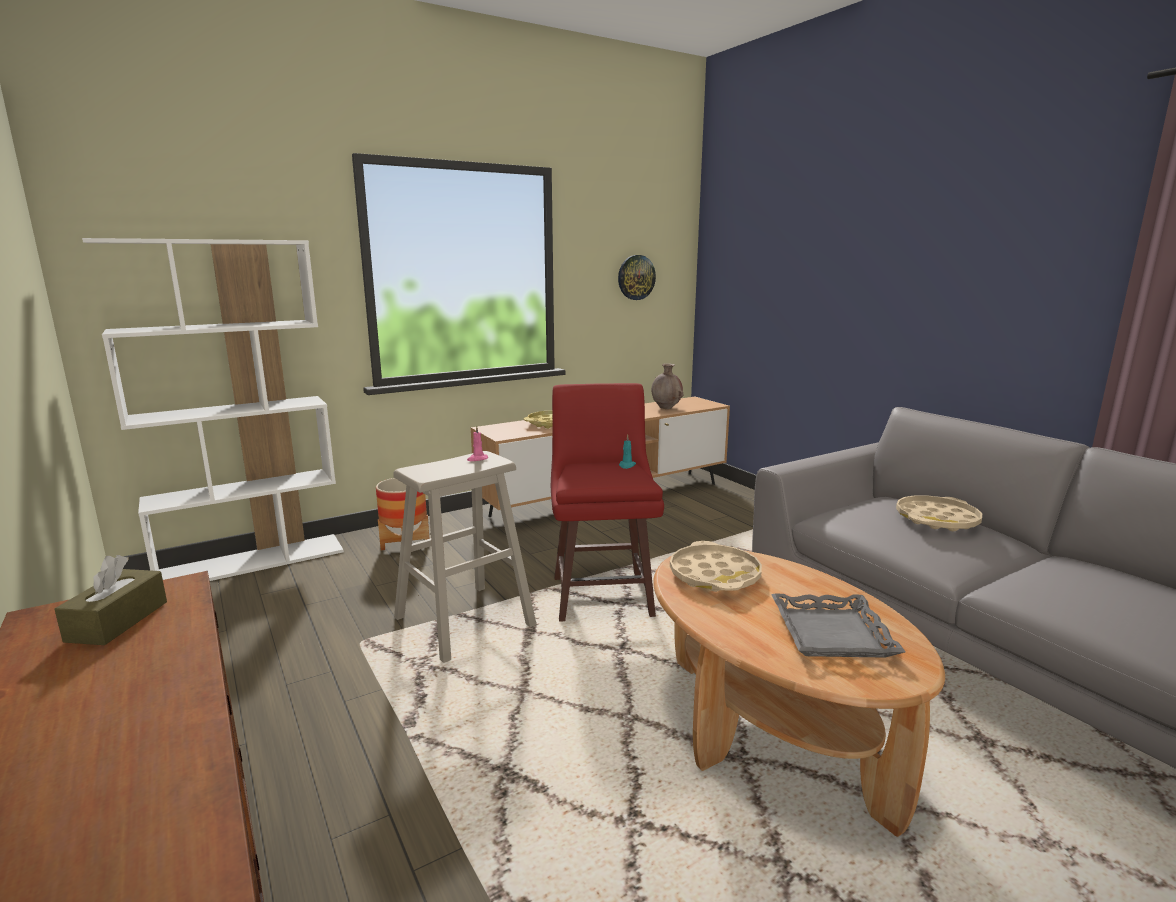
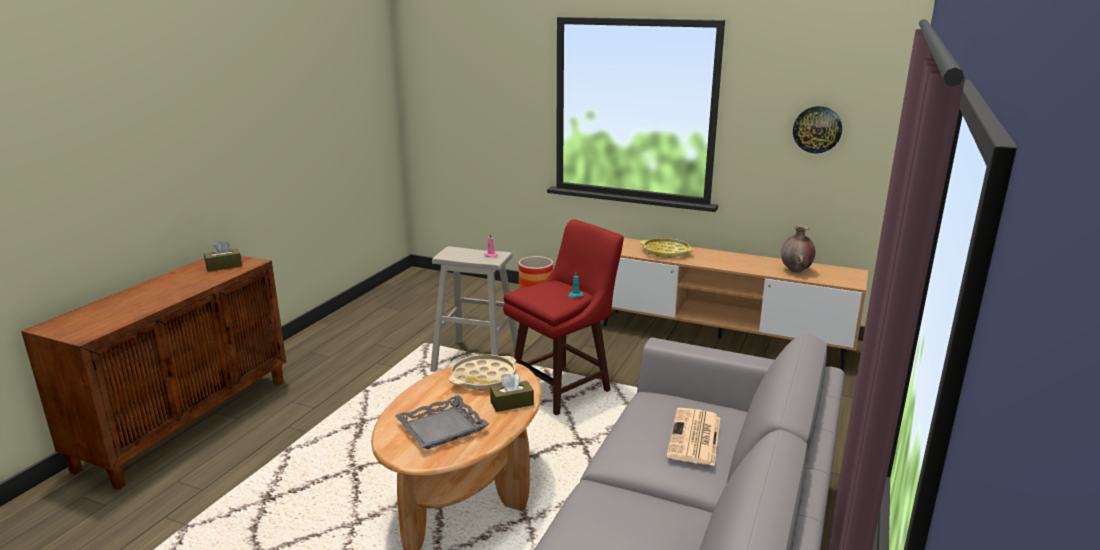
camera: 55 degrees right, 5 degrees up
(253, 561) = (466, 282): white bookcase -> none
(796, 577) = (512, 403): none -> brown tissue box
(937, 519) = (695, 438): beige tray -> newspaper

